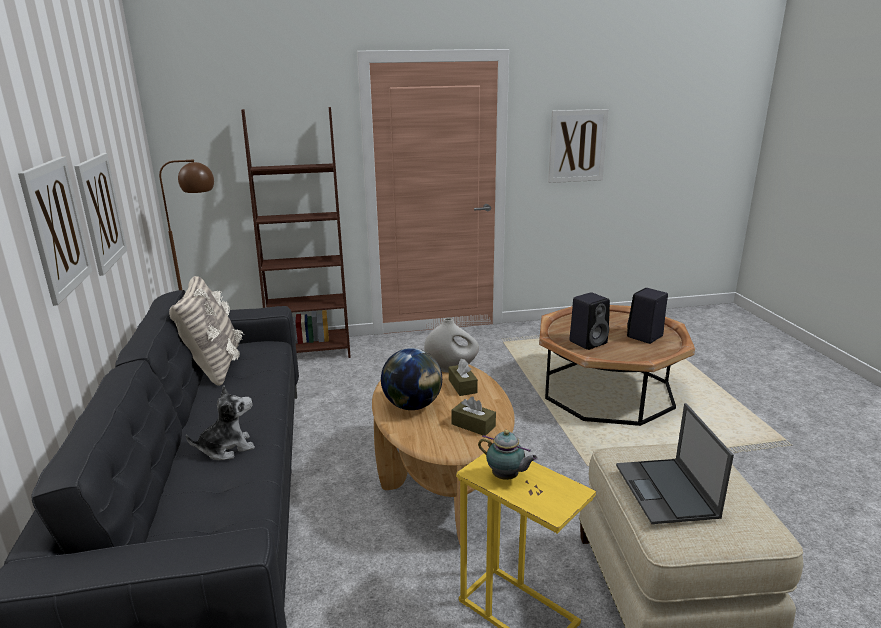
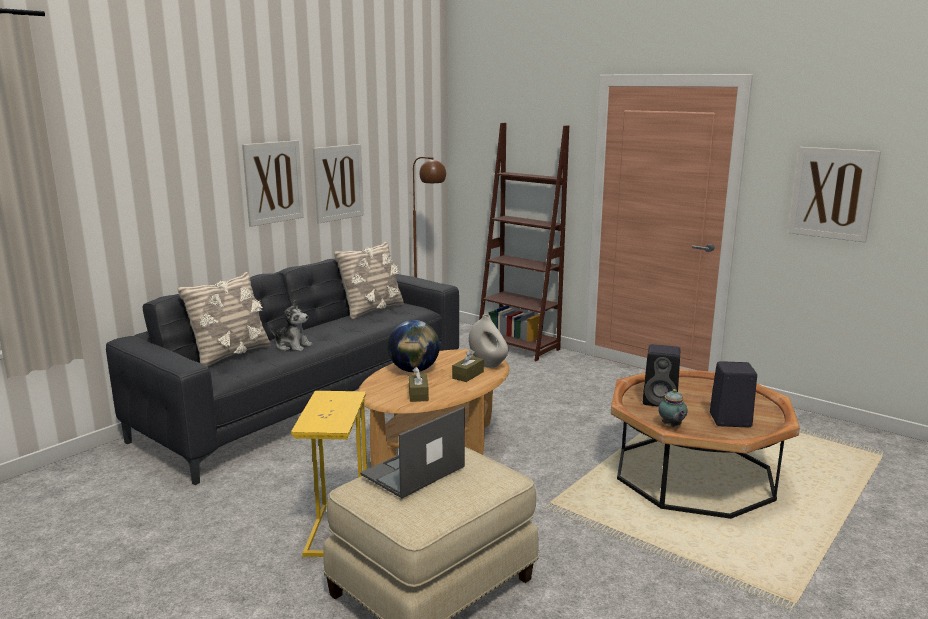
camera: 50 degrees right, 5 degrees down
(174, 502) = (231, 355): none -> beige pillow
(506, 477) = (328, 404): teapot -> teapot (671, 426)

